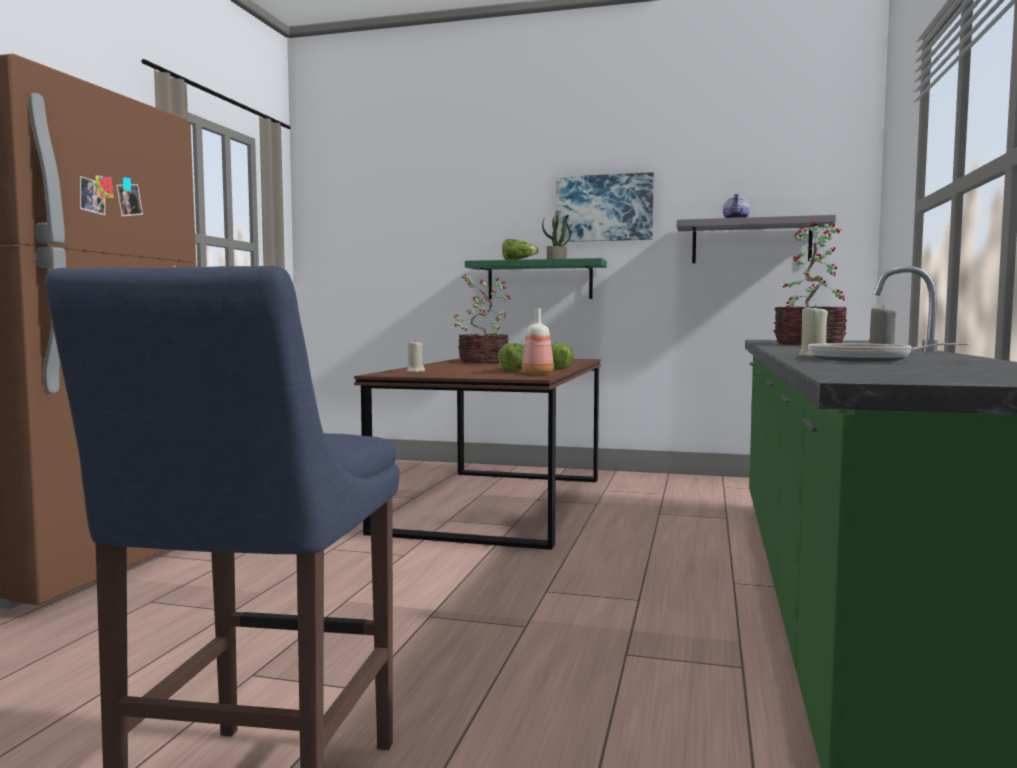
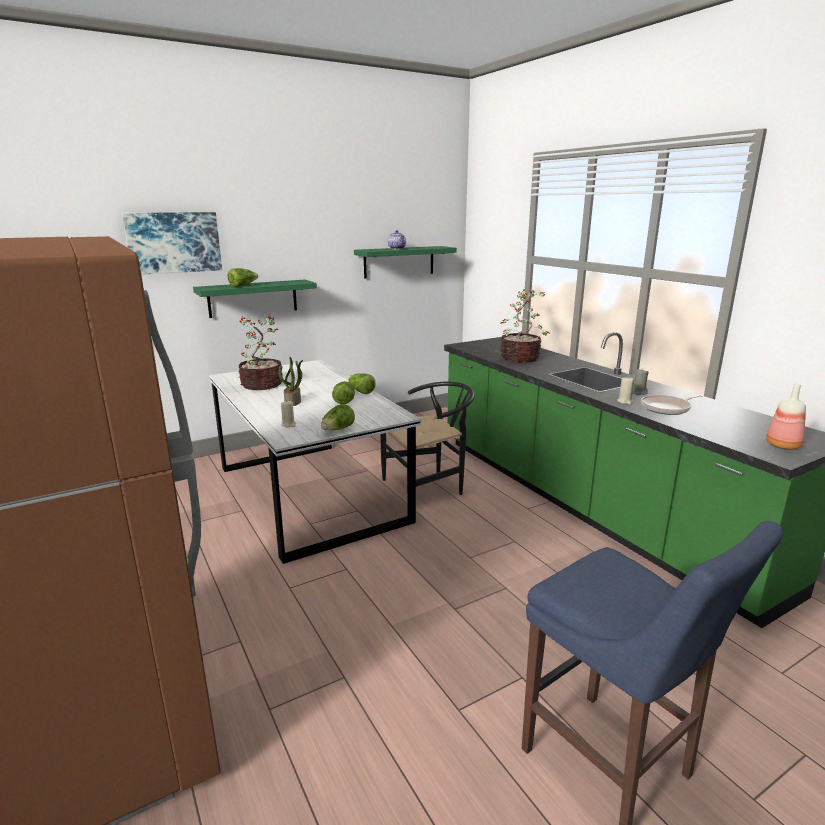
camera: 45 degrees left, 15 degrees up
(441, 375) = (338, 430): none -> lettuce
(499, 503) = (311, 492): brown dining table -> white dining table
(538, 373) = (381, 407): bottle -> bottle (783, 446)
(556, 259) = (274, 283): potted plant -> potted plant (293, 402)
(604, 208) = (300, 237): picture -> picture (173, 242)
(636, 532) = (429, 488): none -> black chair
(751, 242) = (399, 261): grey shelf -> green shelf

